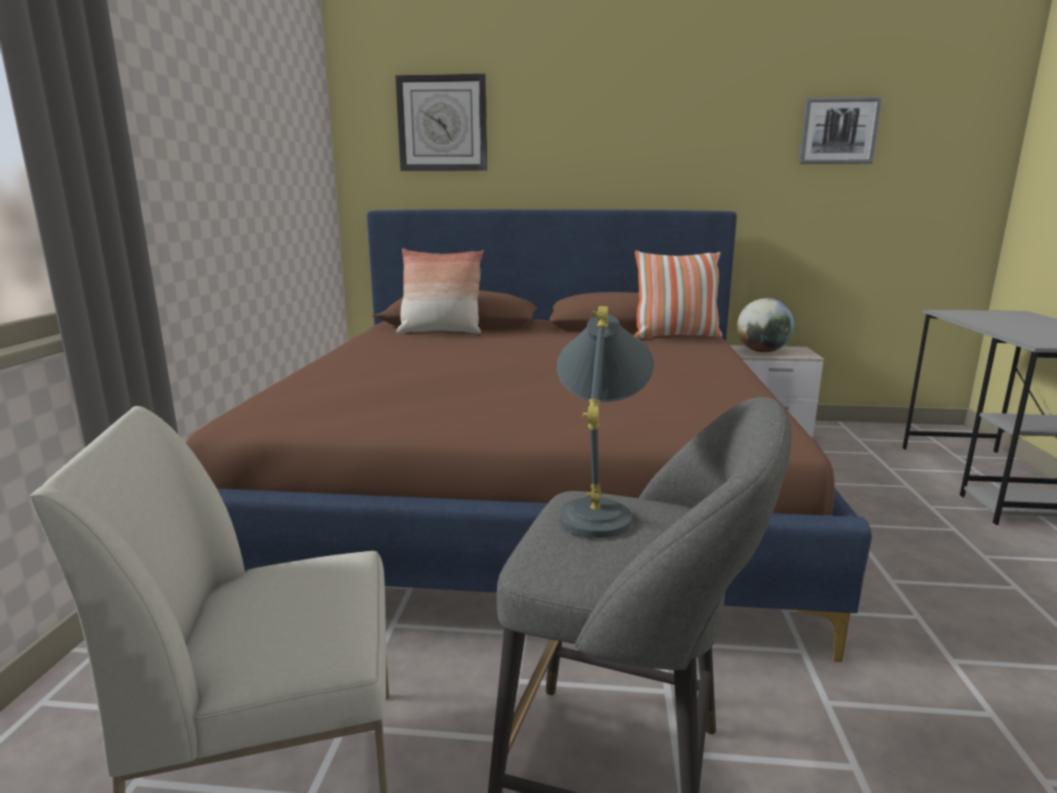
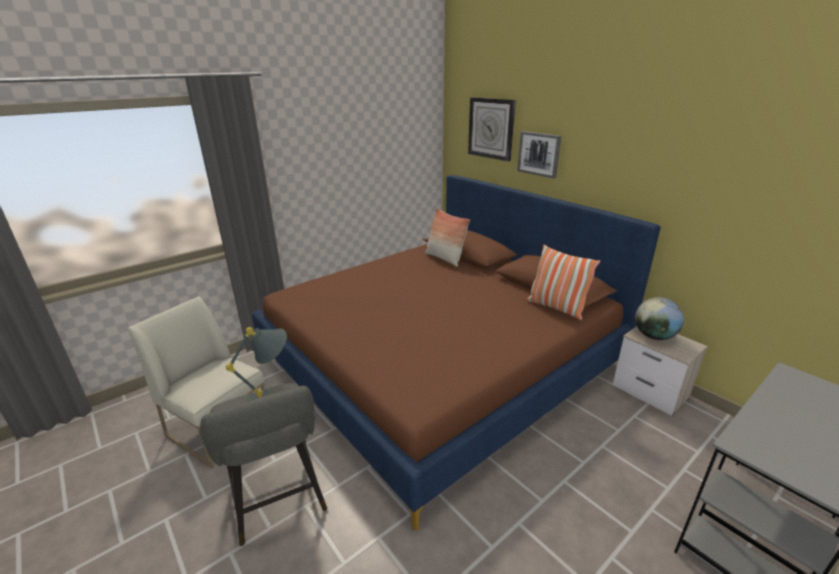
camera: 45 degrees right, 10 degrees up
(838, 131) = (774, 175): picture -> picture (539, 154)

